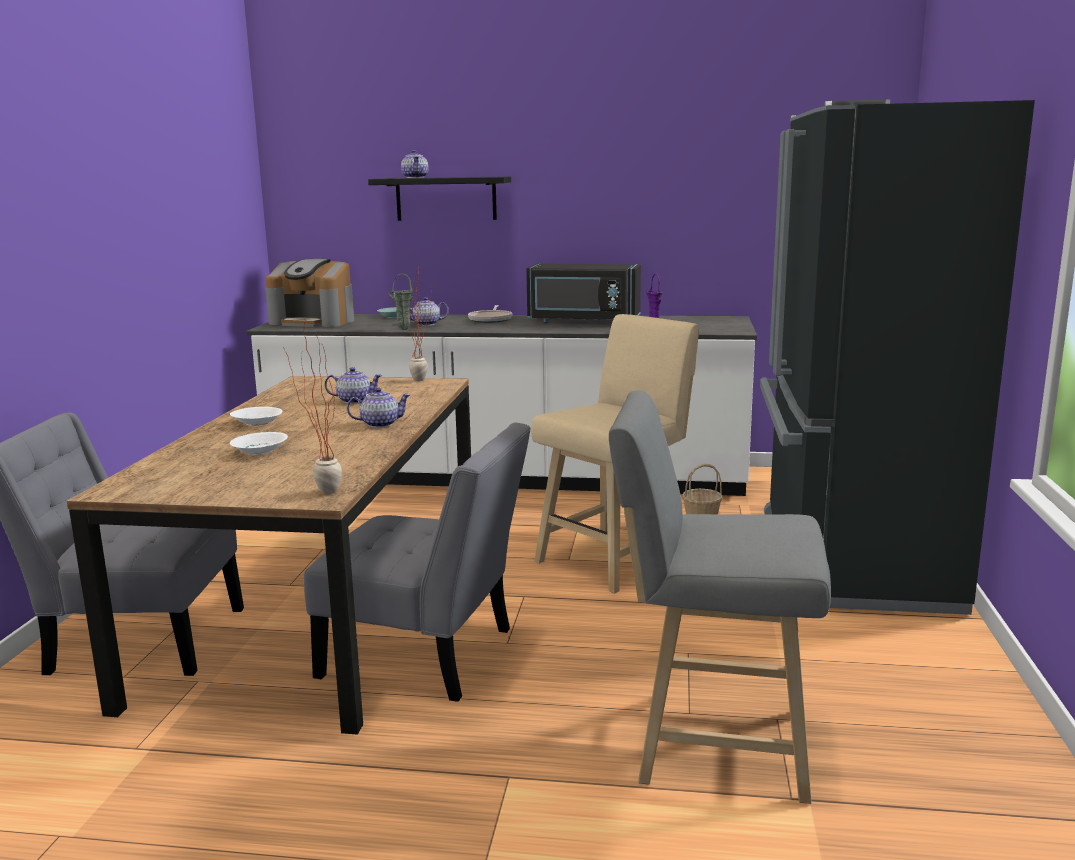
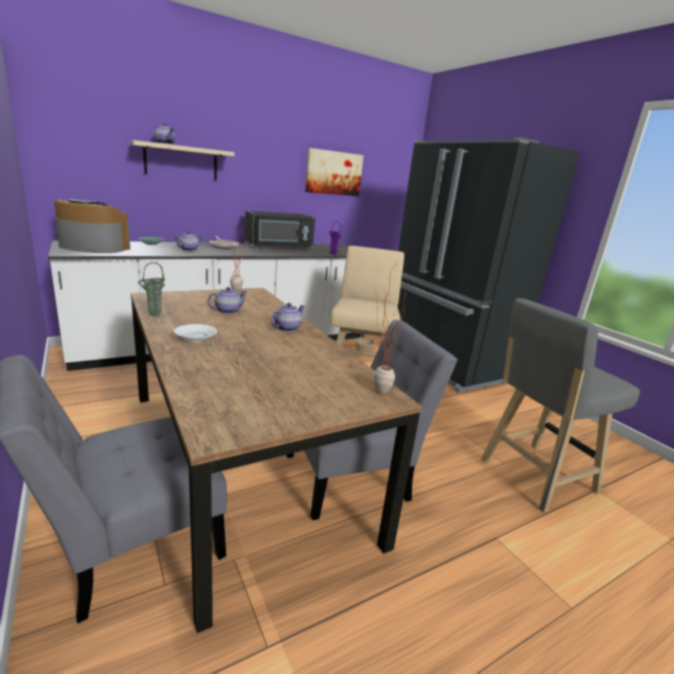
camera: 40 degrees left, 5 degrees up
(259, 452) = (256, 365): white bowl -> none
(314, 321) = (93, 247): coffee machine -> coffee machine turned 150 degrees counterclockwise
(402, 329) = (182, 254): green vase -> green vase (153, 316)
(446, 198) = (181, 162): black shelf -> beige shelf
(705, 188) = (333, 173): none -> picture

